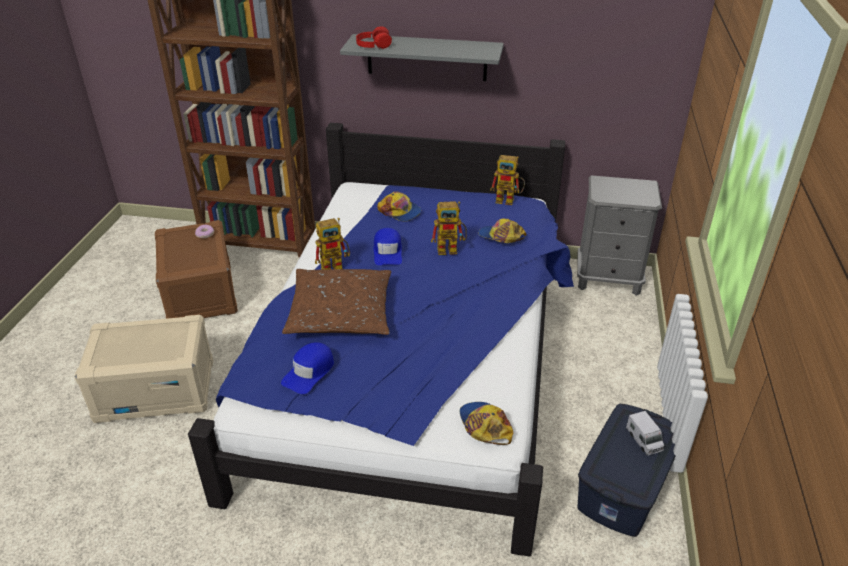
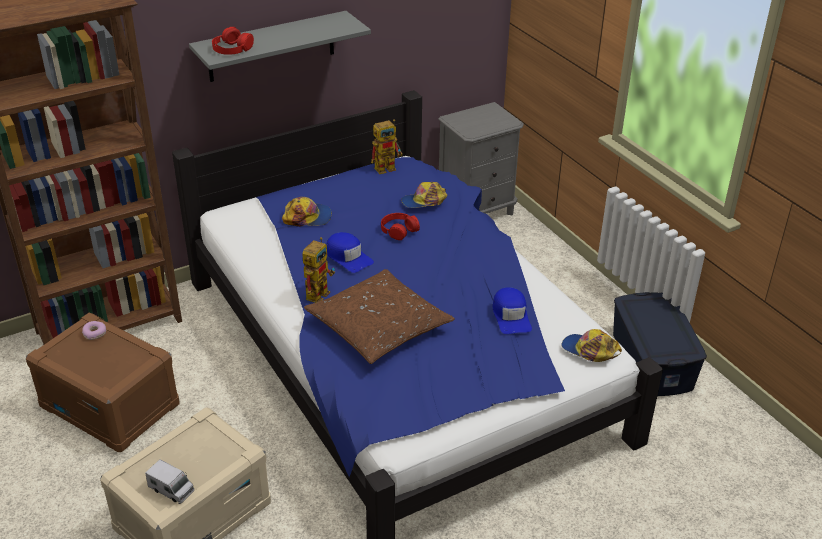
camera: 40 degrees left, 0 degrees up
(309, 372) = (422, 384): blue cap -> blue cap (511, 316)
(451, 249) = (399, 230): toy robot -> red headphones
(644, 440) = (657, 315): toy truck -> toy truck (171, 490)

